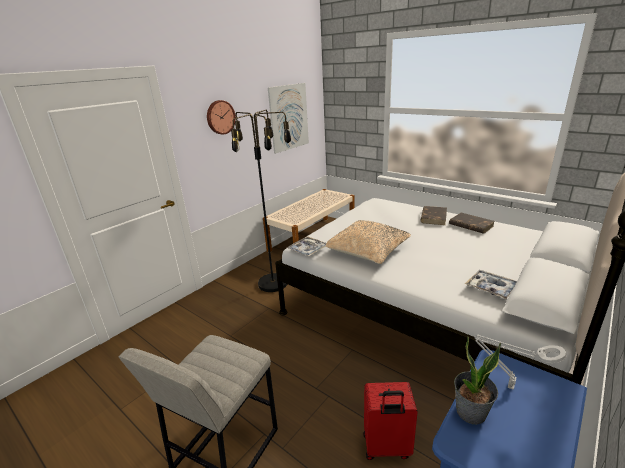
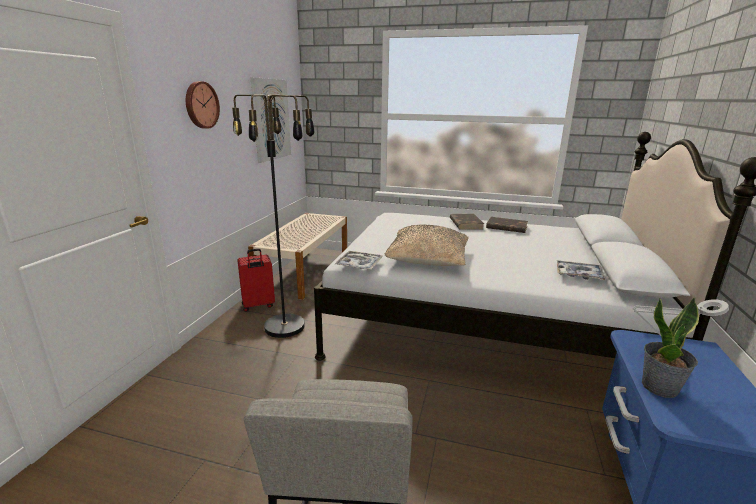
camera: 25 degrees left, 5 degrees down
(386, 447) = (535, 474): red suitcase -> red suitcase (258, 305)

